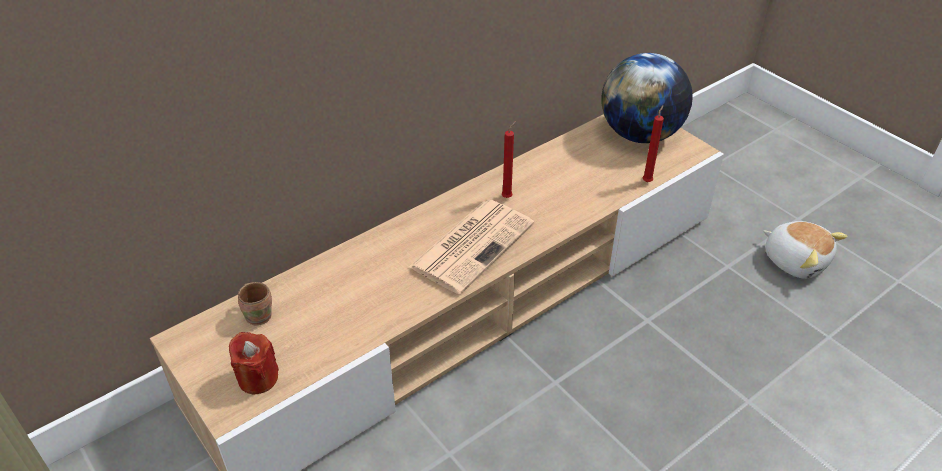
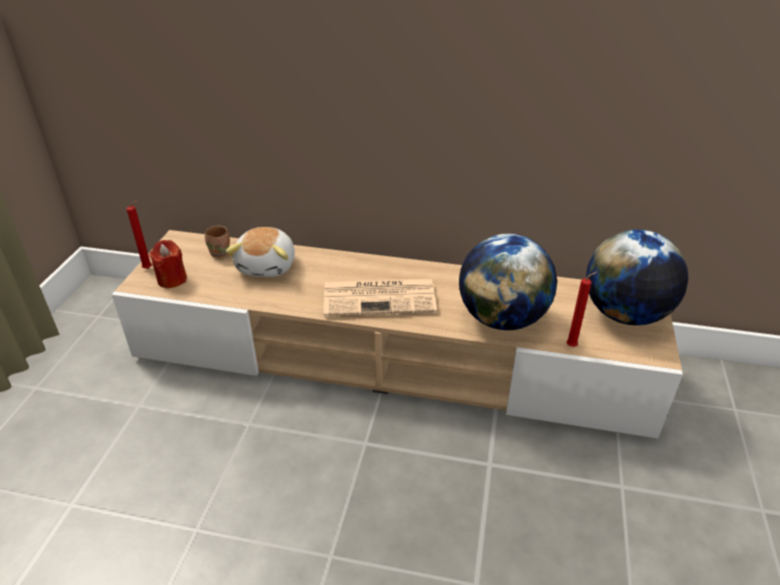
camera: 50 degrees right, 5 degrees down
(508, 197) = (451, 287): red candle -> red candle (149, 269)
(579, 194) = (502, 318): none -> globe
(795, 260) = (700, 536): plush toy -> plush toy (268, 266)

